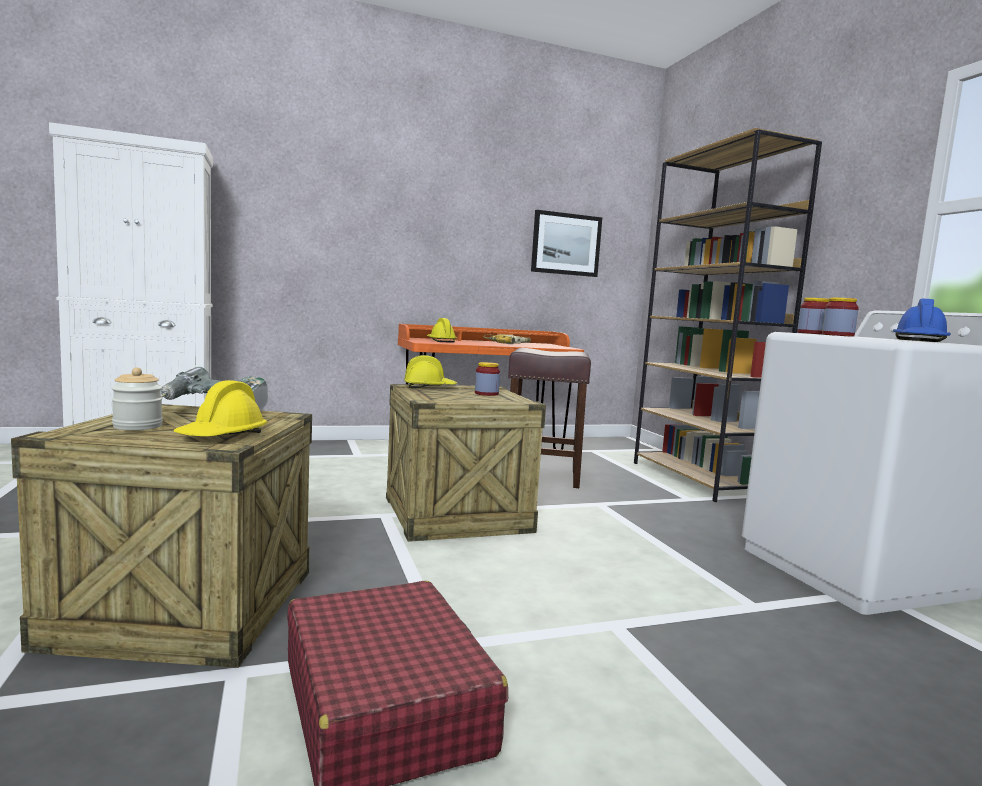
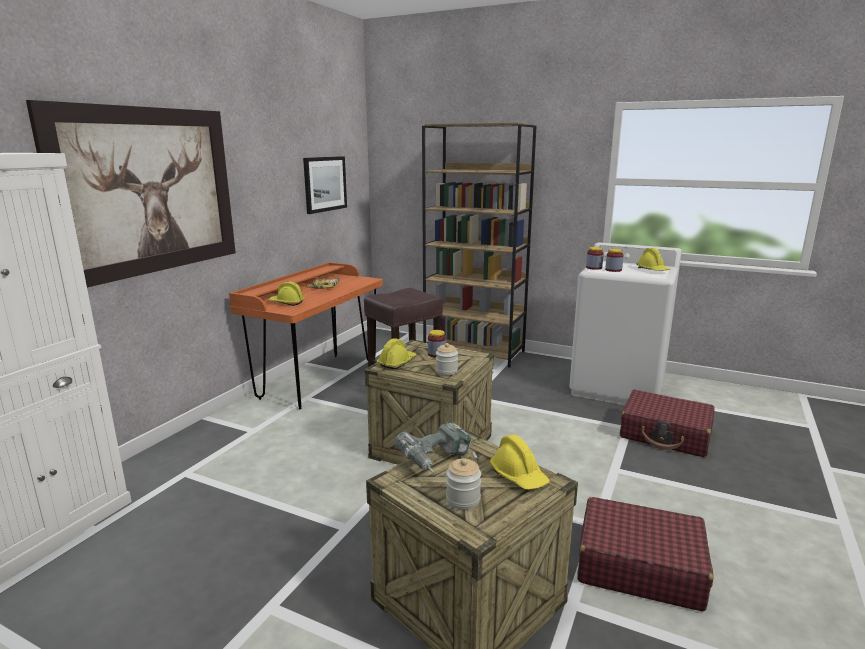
camera: 45 degrees left, 10 degrees up
(331, 209) = (149, 191): none -> picture
(447, 398) = (446, 371): none -> jar
(812, 642) = (665, 434): none -> red suitcase
(920, 341) = (652, 270): blue hard hat -> yellow hard hat

